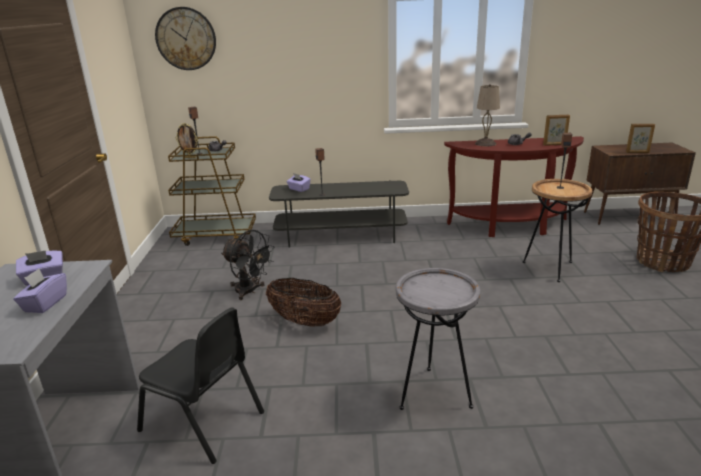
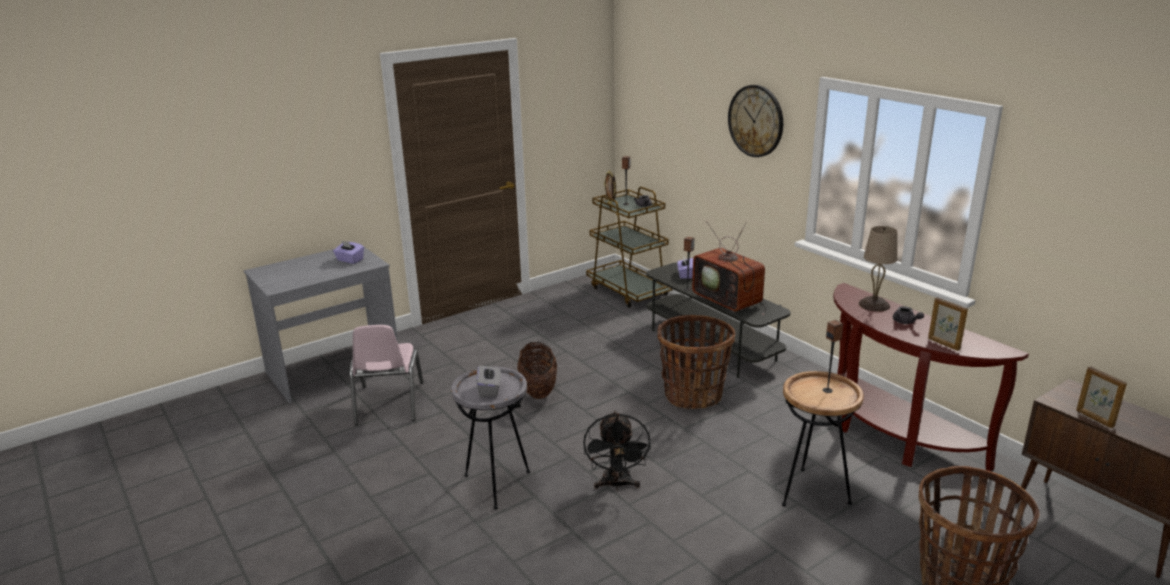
camera: 55 degrees right, 0 degrees up
(45, 303) = (323, 273): purple tissue box -> none
(186, 39) = (648, 87): wall clock -> wall clock (756, 121)
(203, 421) = (388, 403): black chair -> pink chair
(250, 291) = (556, 348): black fan -> black fan (616, 484)
(362, 189) = (730, 301): none -> television
(398, 264) = (693, 396): none -> basket
(443, 290) = (489, 389): none -> grey tissue box

